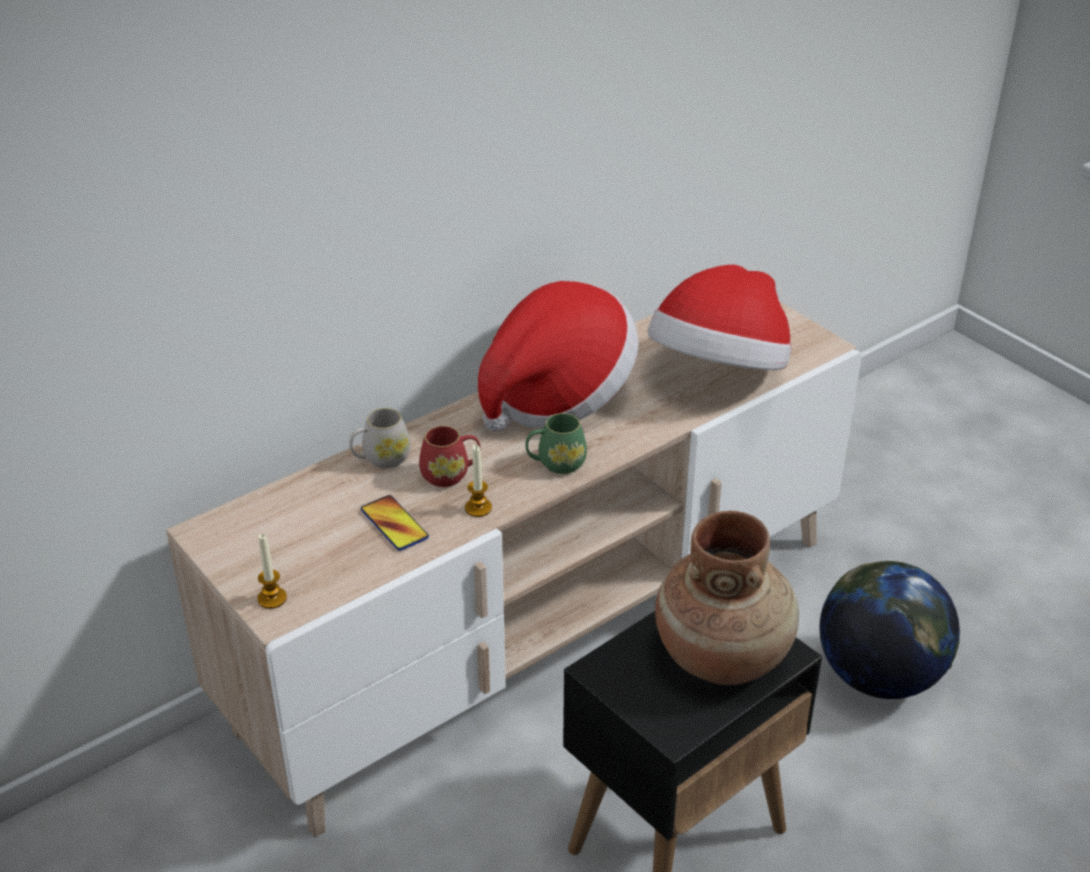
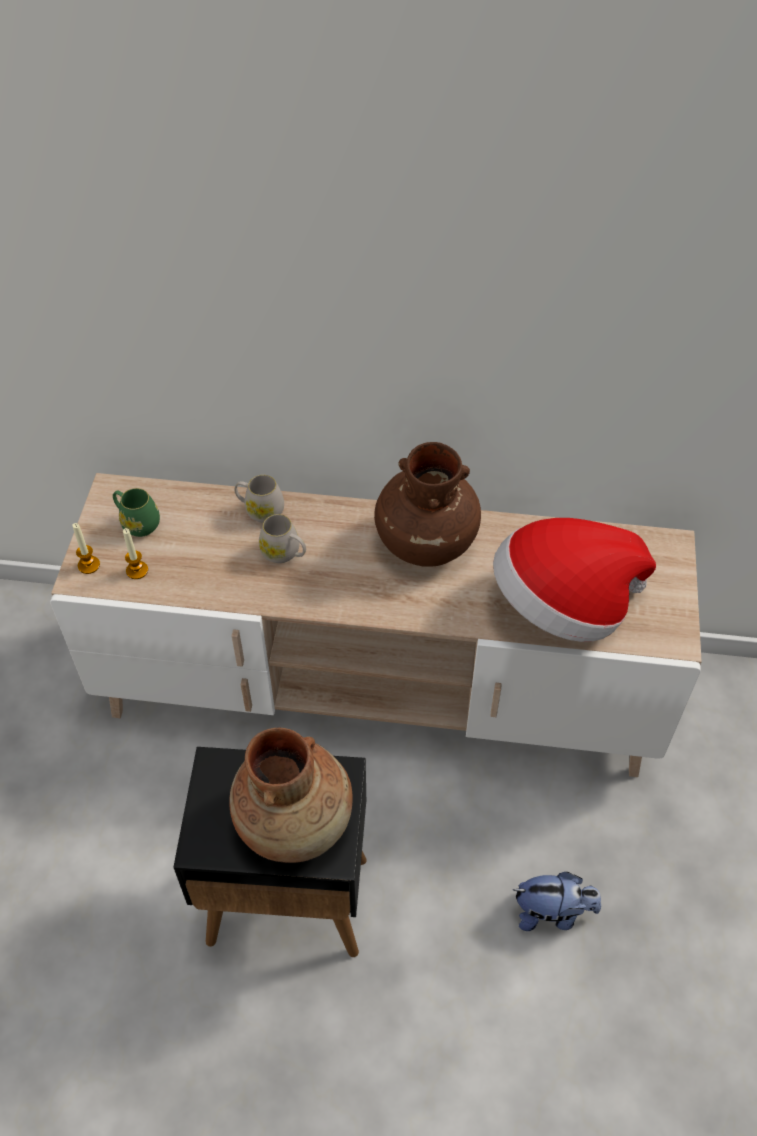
camera: 45 degrees right, 15 degrees up
(394, 524) = (209, 565): phone -> none
(450, 474) = (284, 553): red mug -> white mug
(478, 508) = (268, 592): candle -> candle (137, 570)
(556, 463) = (356, 595): green mug -> green mug (137, 523)
(557, 396) = (425, 541): hat -> brown vase
(879, 677) = (552, 913): globe -> plush toy

